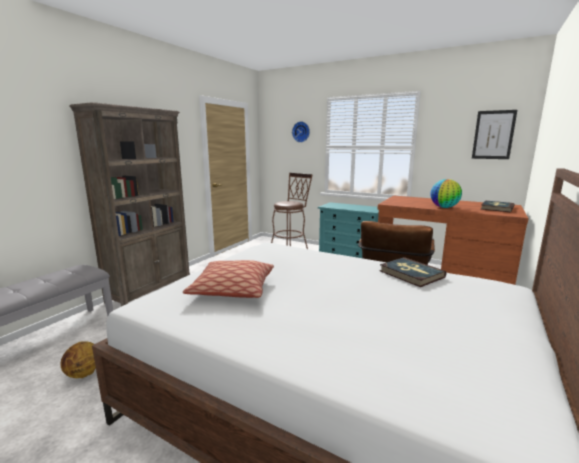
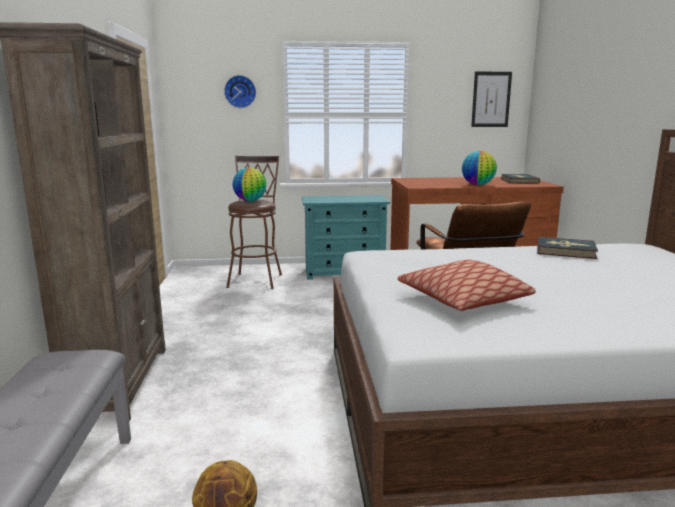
camera: 35 degrees left, 0 degrees up
(288, 201) = (250, 201): none -> globe

